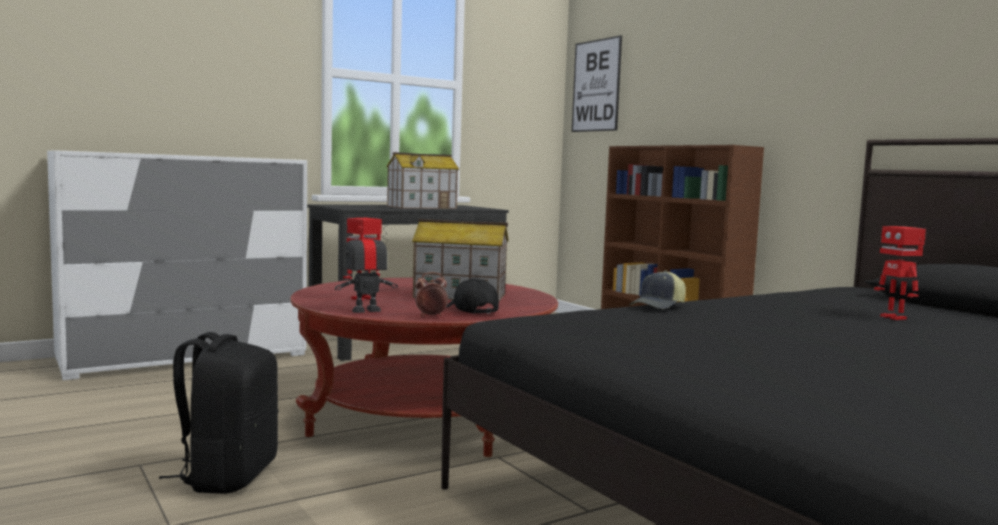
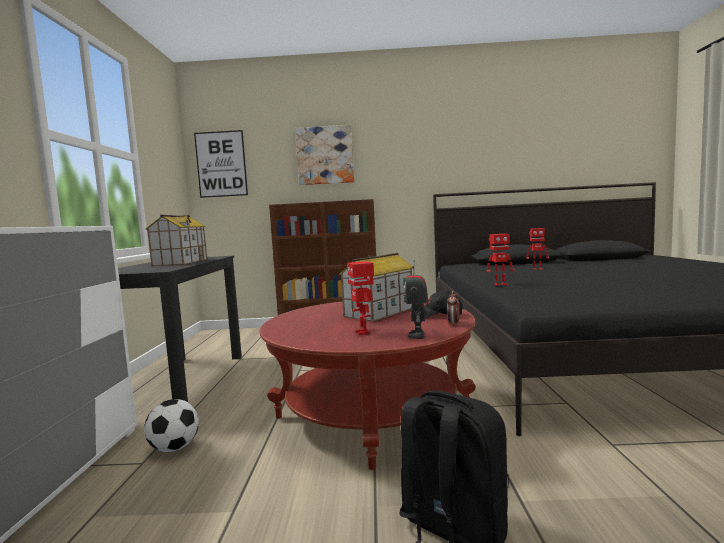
camera: 55 degrees left, 0 degrees up
(287, 372) = (174, 448): none -> football
(659, 306) = (500, 284): cap -> toy robot
(712, 68) = (325, 155): none -> picture

